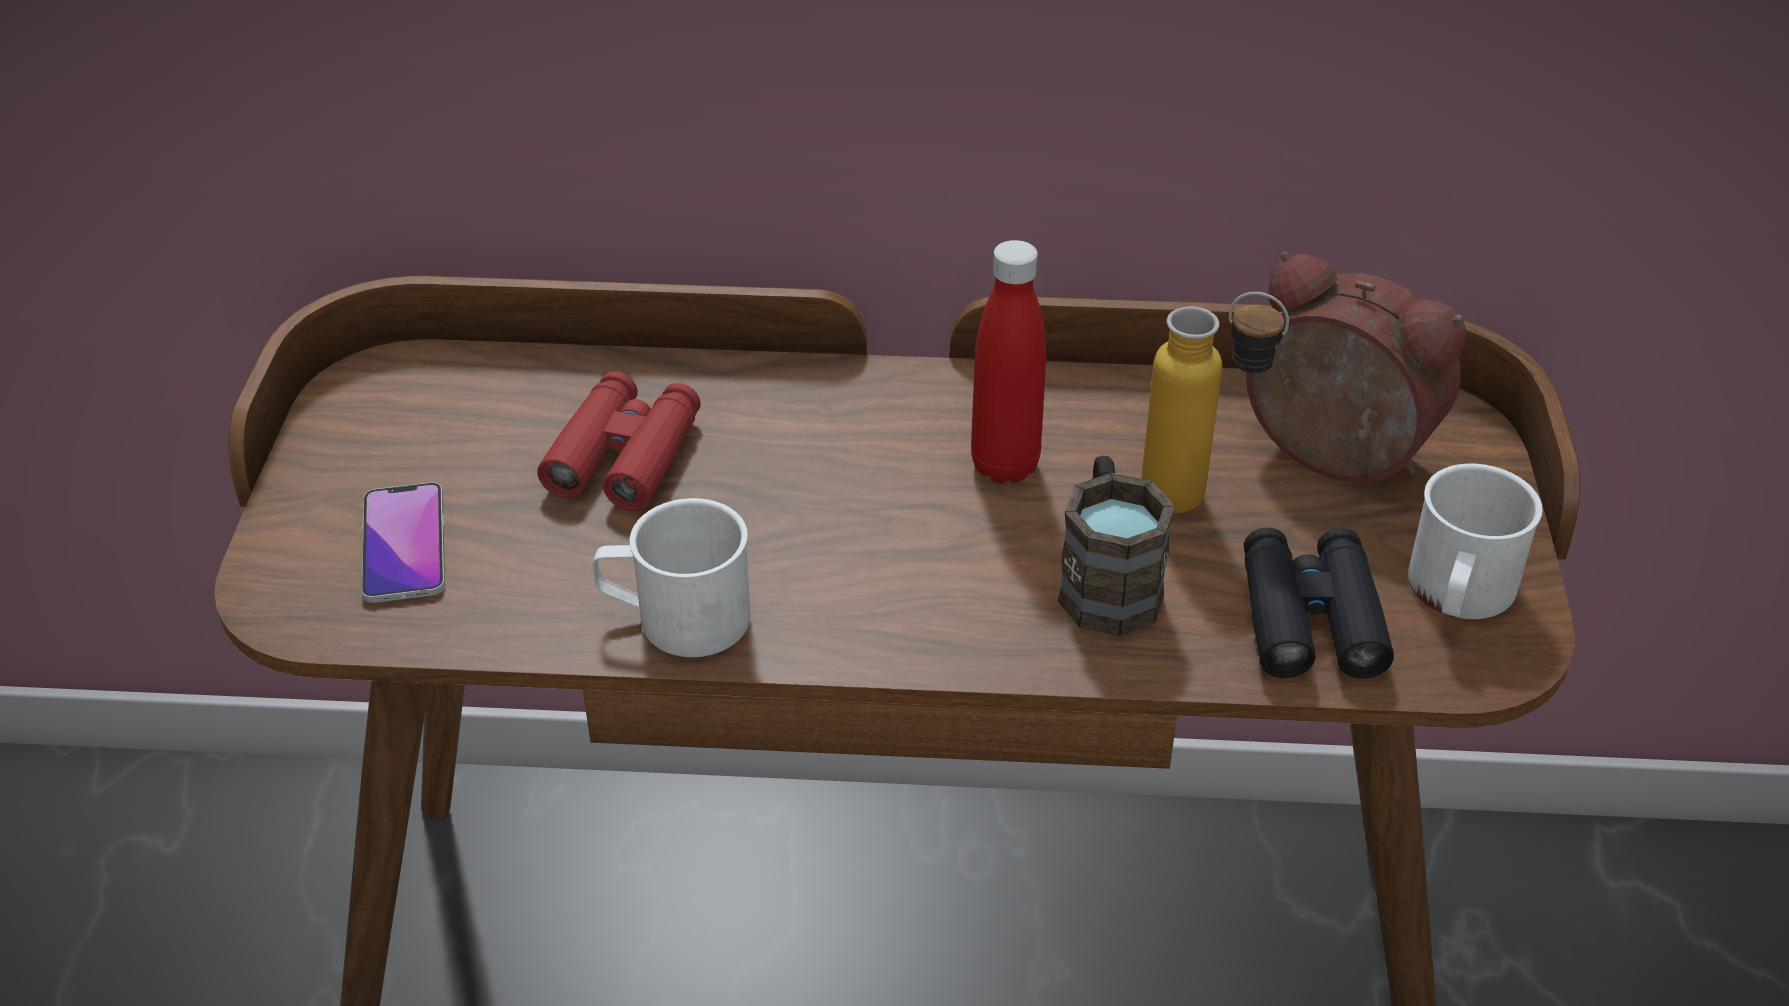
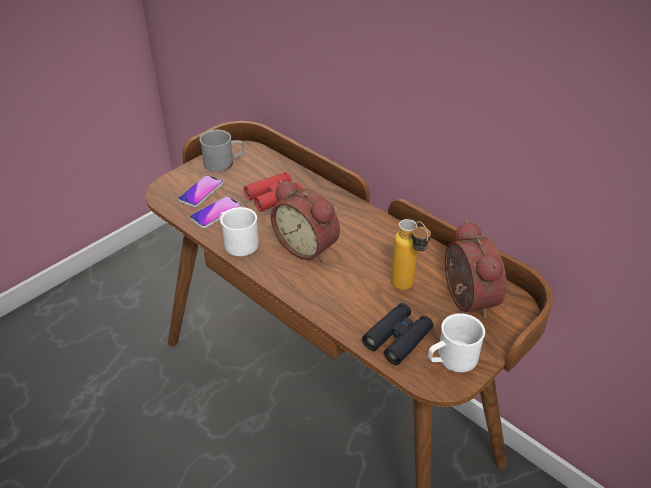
camera: 40 degrees right, 0 degrees up
(371, 438) = (223, 163): none -> grey mug
(519, 576) = (216, 212): none -> phone
(866, 530) = (308, 246): none -> alarm clock
(1005, 466) = (365, 250): red bottle -> none
(1107, 581) = (354, 295): brown mug -> none

